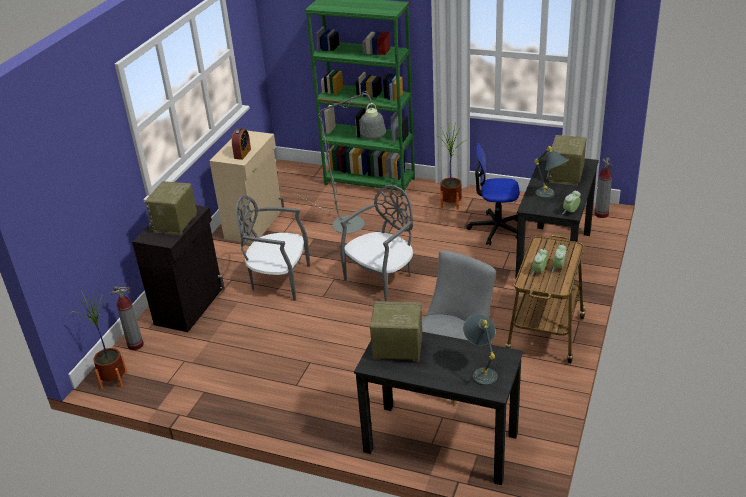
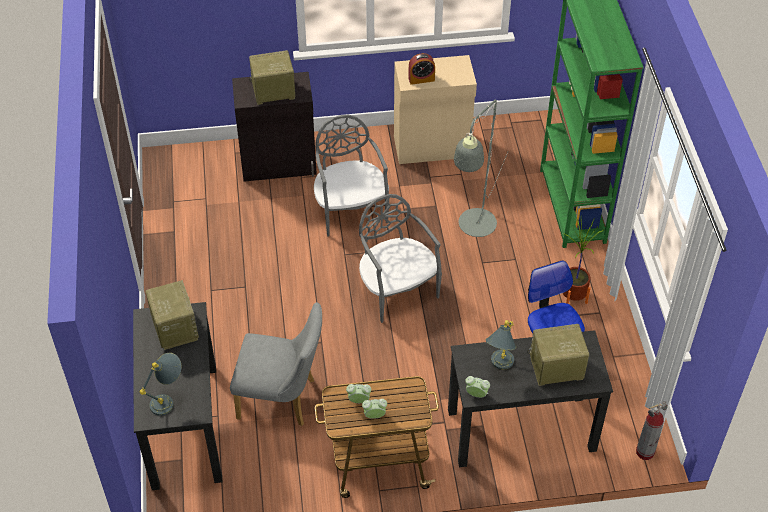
camera: 60 degrees right, 15 degrees up
(113, 380) = (161, 165): potted plant -> none
(135, 345) = (209, 155): fire extinguisher -> none
(382, 280) = (397, 290): grey chair -> grey chair turned 135 degrees counterclockwise

